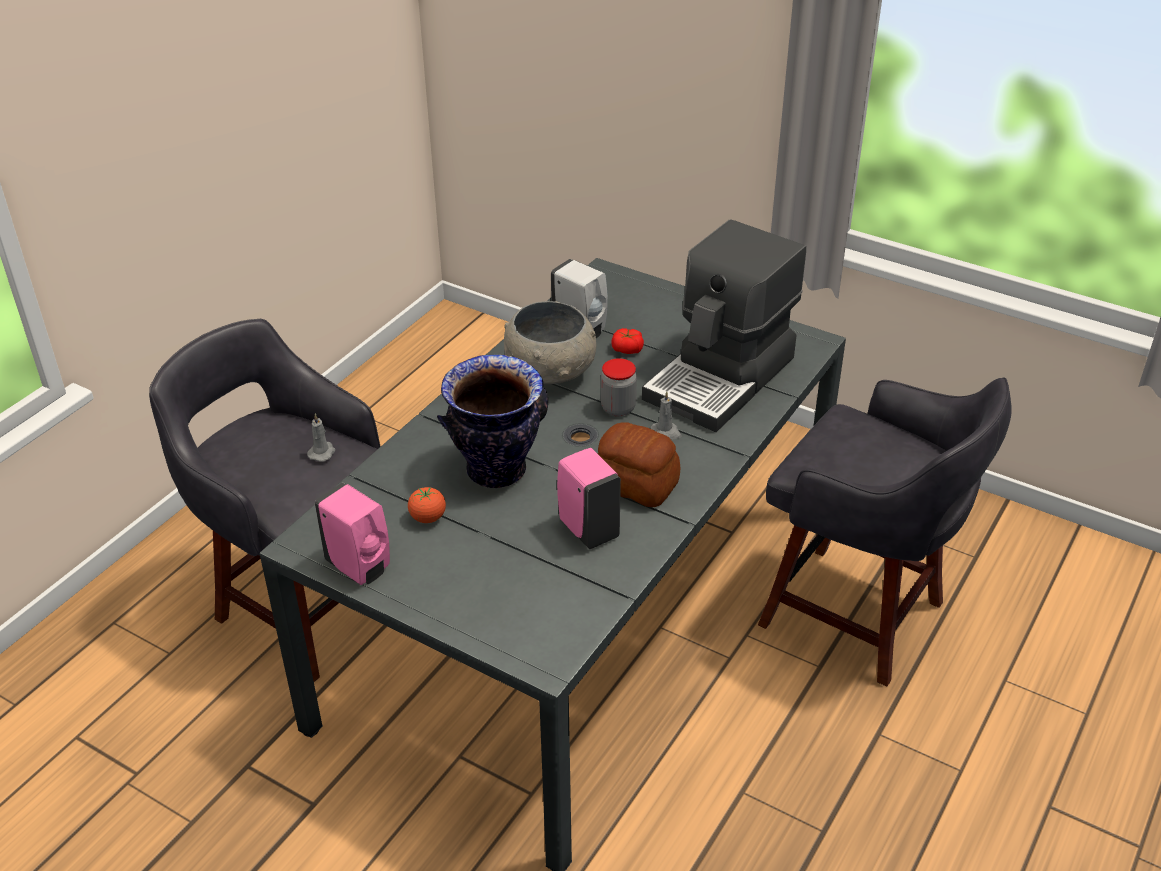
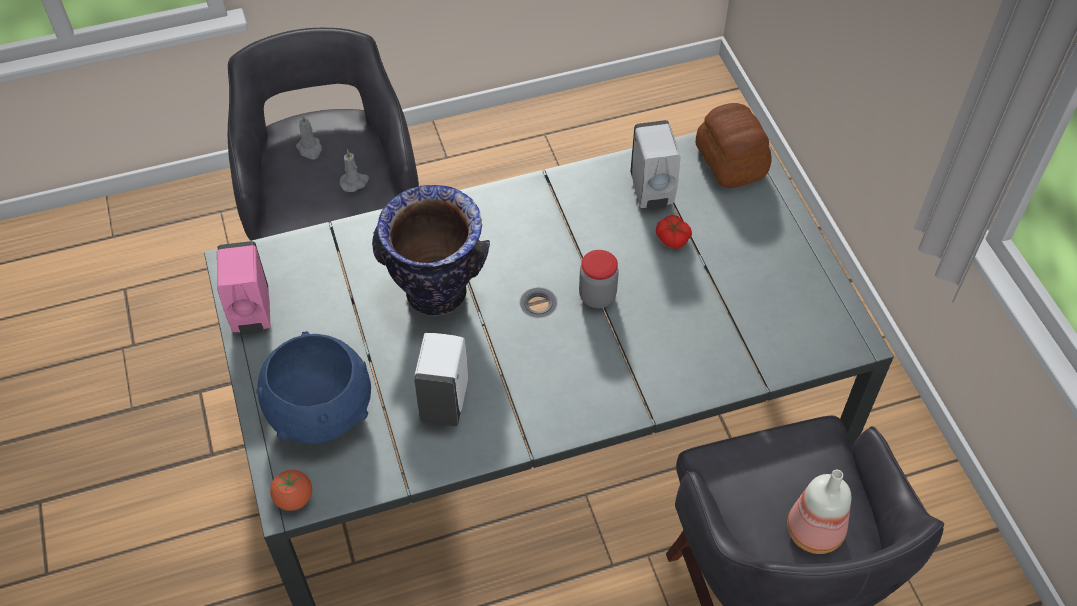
camera: 40 degrees right, 15 degrees up
(428, 518) = (342, 303): tomato -> tomato (294, 498)
(499, 593) = (320, 411): none -> blue bowl
(551, 373) = (580, 222): grey bowl -> none
(587, 529) = (445, 400): pink soap dispenser -> white soap dispenser
(635, 484) = (528, 384): bread -> bread (730, 162)
(666, 432) = (610, 349): grey candle -> grey candle (310, 149)
(722, 378) = (722, 325): coffee machine -> none
(908, 465) = (816, 531): none -> bottle

